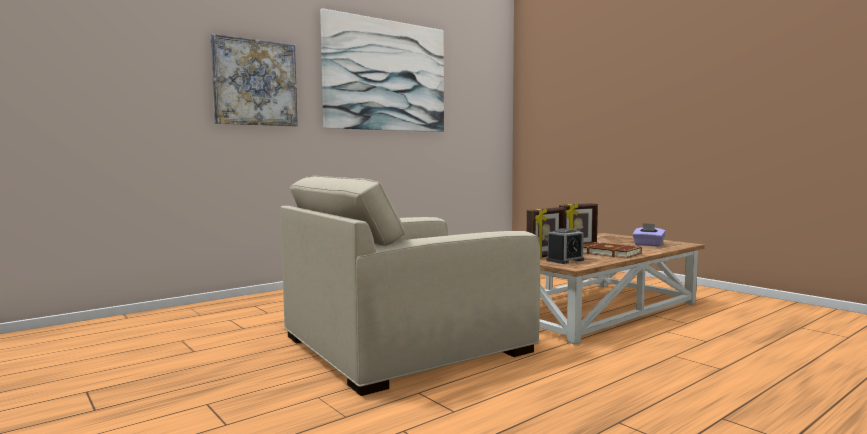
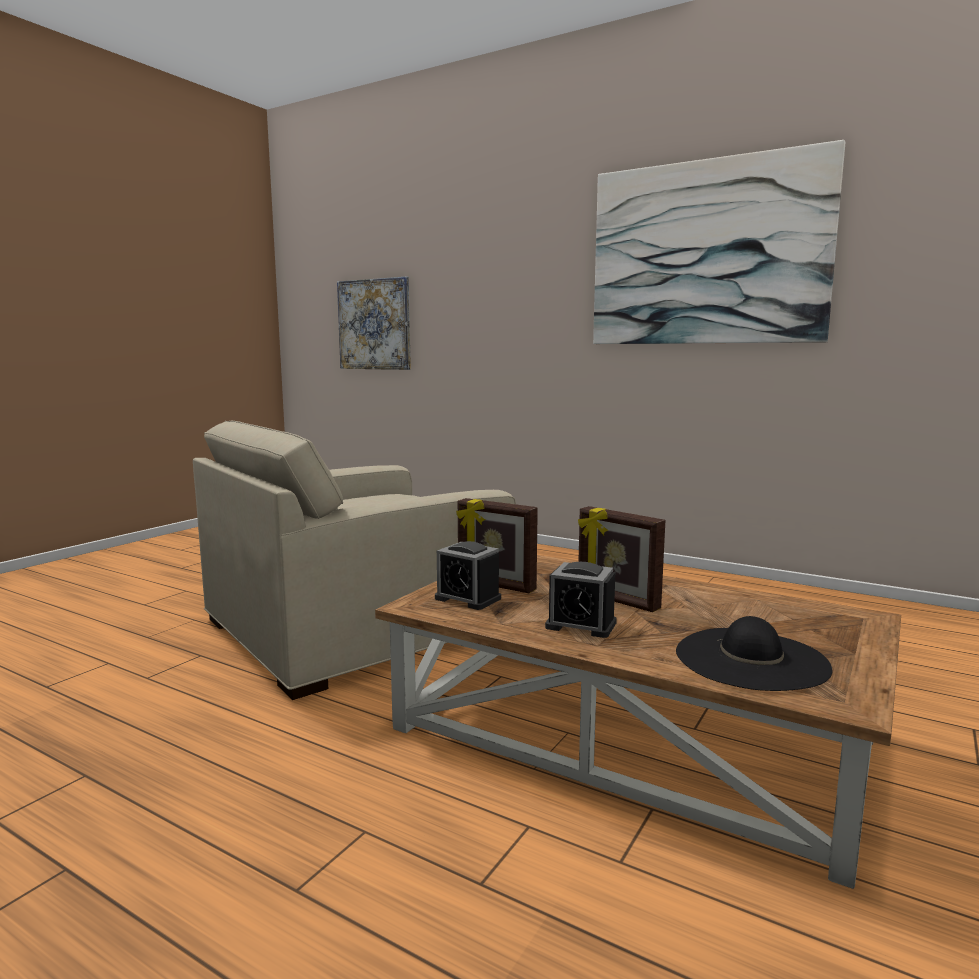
camera: 70 degrees right, 5 degrees up
(255, 83) = (514, 292): picture -> picture (374, 324)
(404, 344) = (355, 626): beige armchair -> beige armchair turned 75 degrees counterclockwise
(609, 253) = (581, 625): brown book -> alarm clock
(648, 245) = (751, 659): purple tissue box -> black hat

